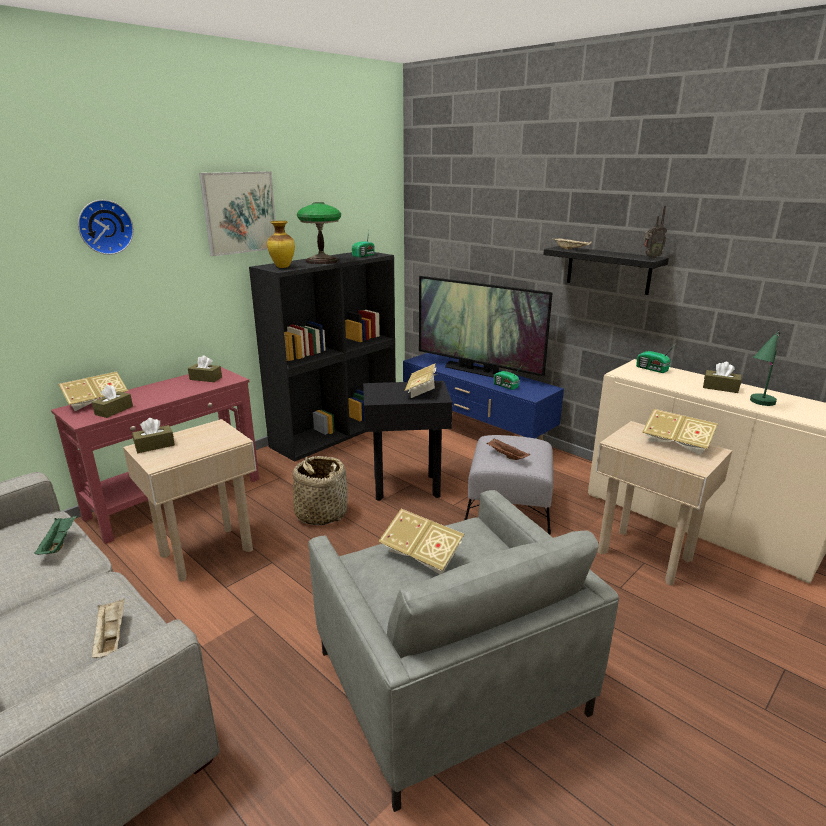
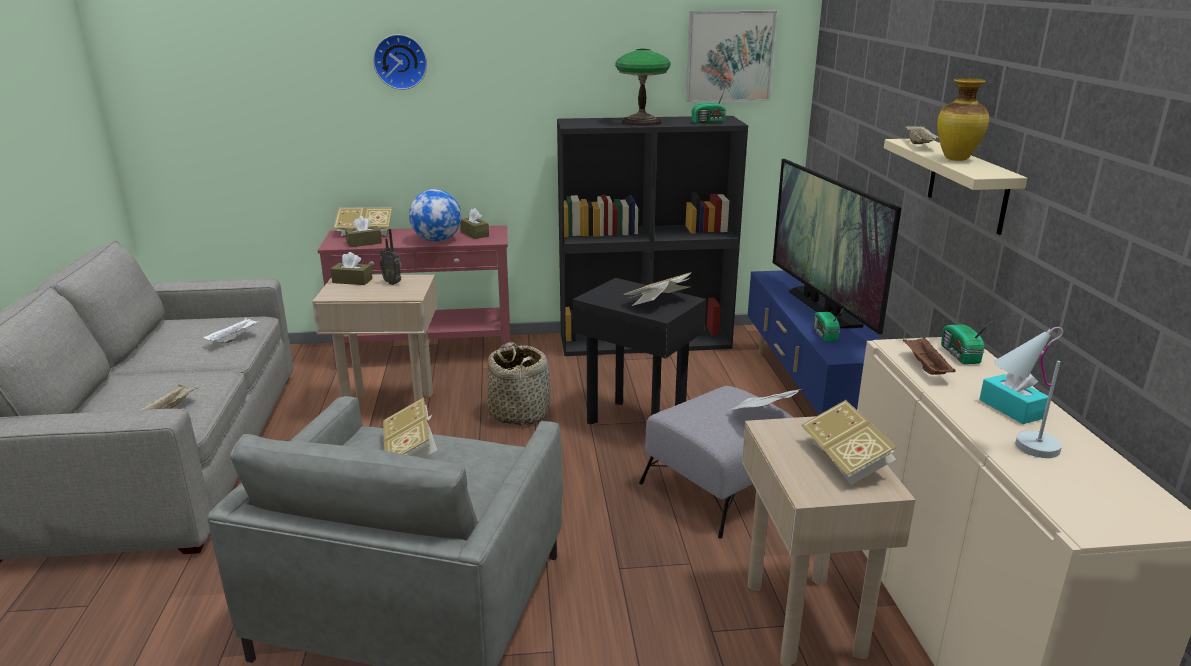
camera: 40 degrees right, 0 degrees up
(58, 543) = (234, 338): green tray -> white tray
(182, 391) = (437, 240): none -> globe
(240, 212) = (554, 55): picture -> picture (729, 56)
(283, 267) = (584, 123): vase -> vase (957, 159)
(506, 456) = (703, 413): brown tray -> brown tray (925, 367)
(537, 445) = (762, 416): none -> newspaper
(608, 270) = (967, 185): black shelf -> beige shelf
(651, 257) = (993, 172): radio -> radio (393, 283)
(720, 387) = (1011, 409): brown tissue box -> turquoise tissue box
(757, 404) = (1017, 446): green table lamp -> white table lamp

